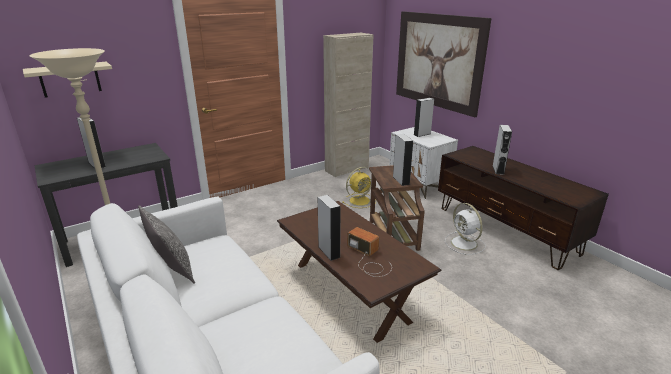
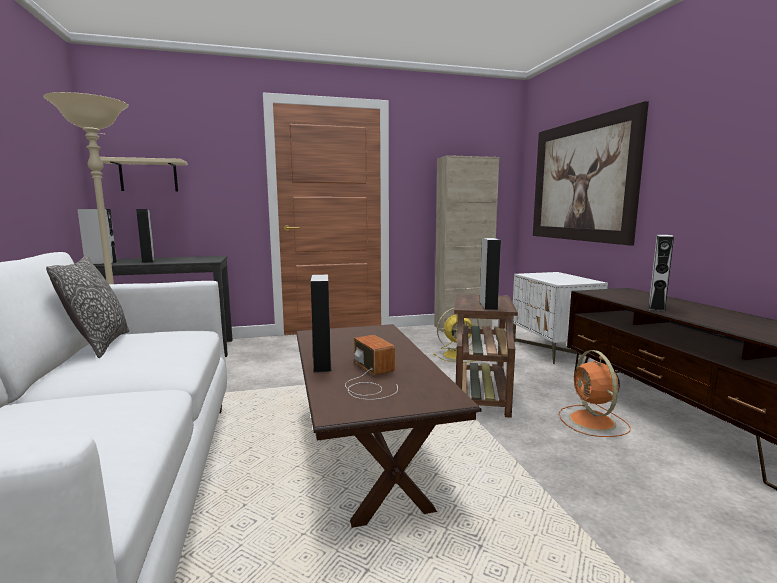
camera: 20 degrees right, 15 degrees down
(422, 134) = (556, 276): grey speaker -> grey speaker (101, 263)
(464, 244) = (593, 422): white fan -> orange fan

